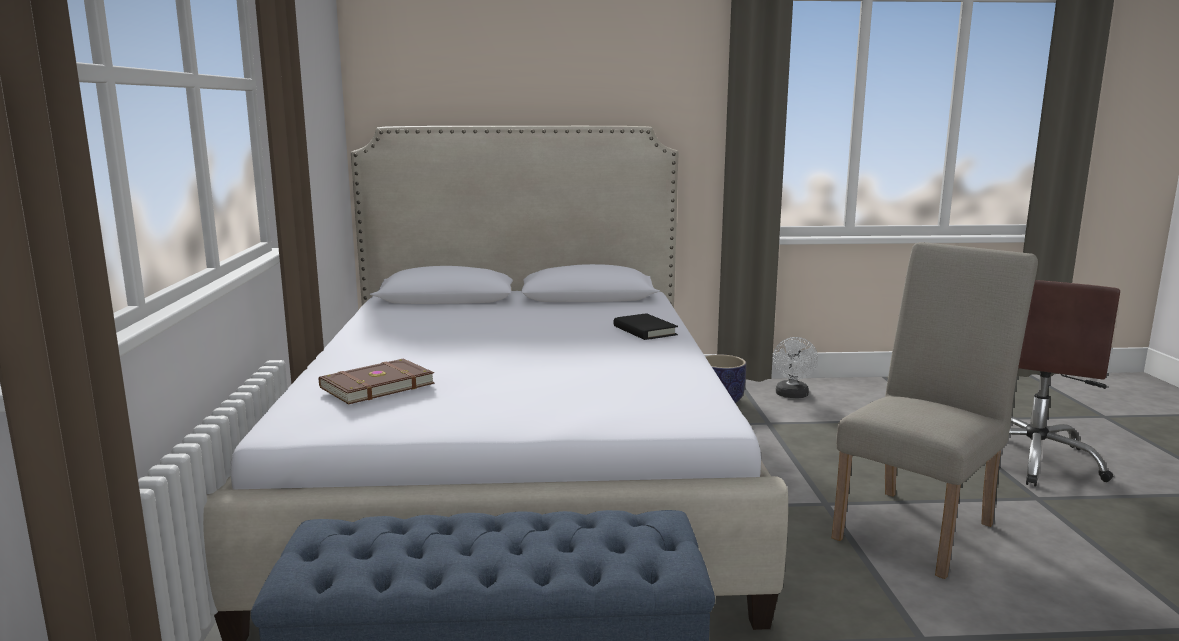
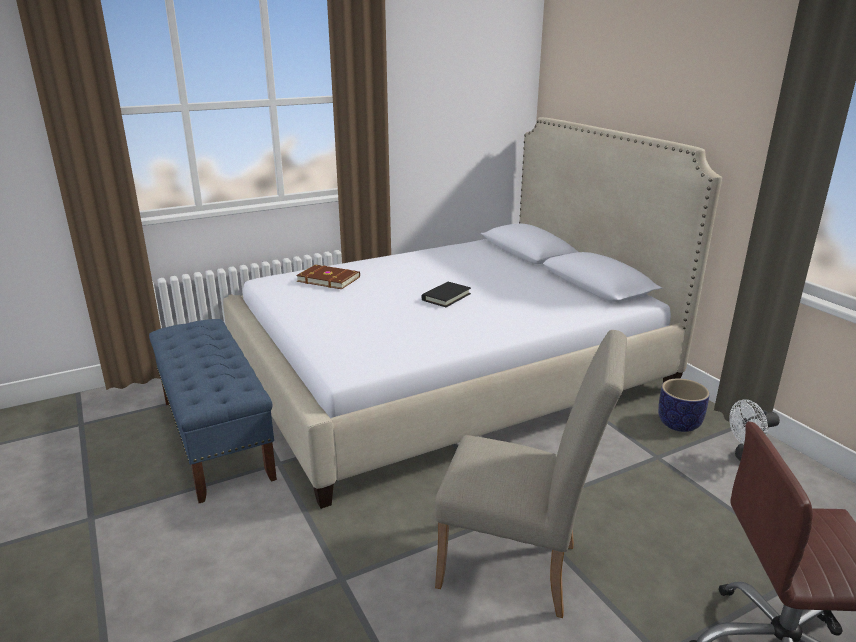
camera: 65 degrees right, 10 degrees up
(644, 330) = (522, 318): black book -> black book (446, 297)

